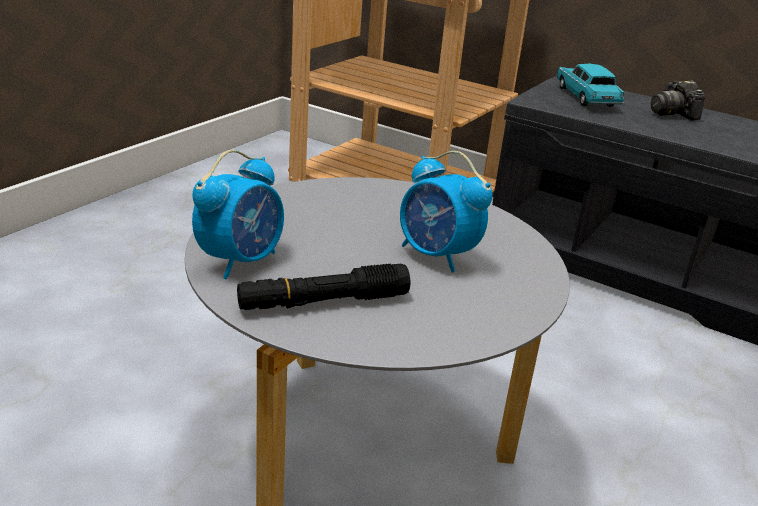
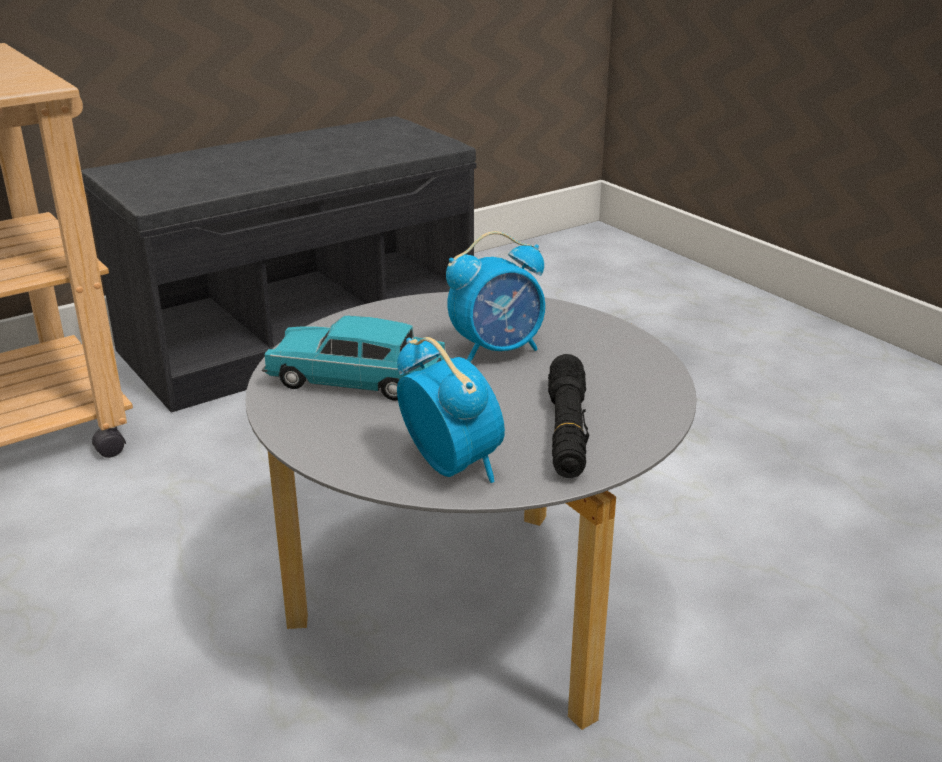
camera: 65 degrees left, 0 degrees up
(586, 98) = (178, 175): turquoise toy car -> turquoise toy car (357, 381)
(672, 113) = (264, 153): camera -> none

